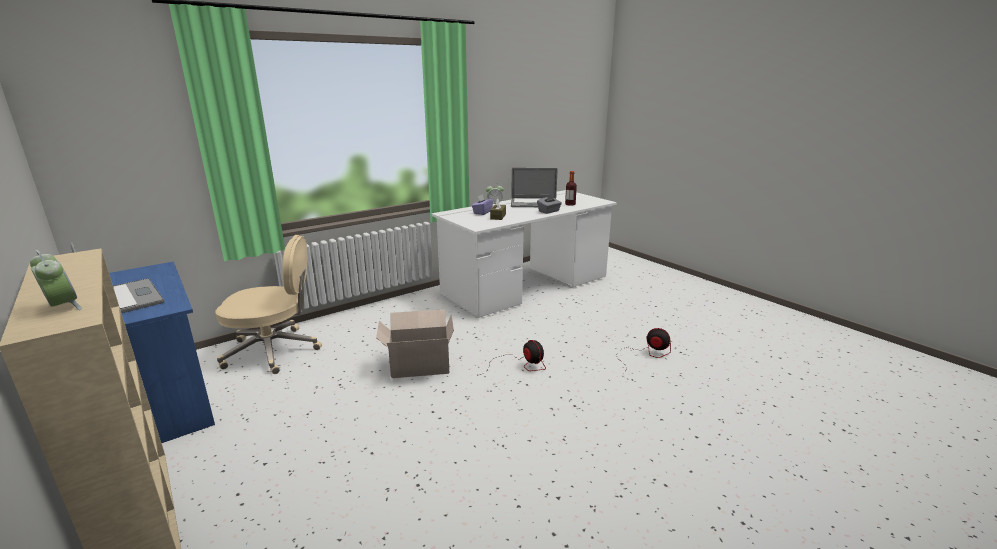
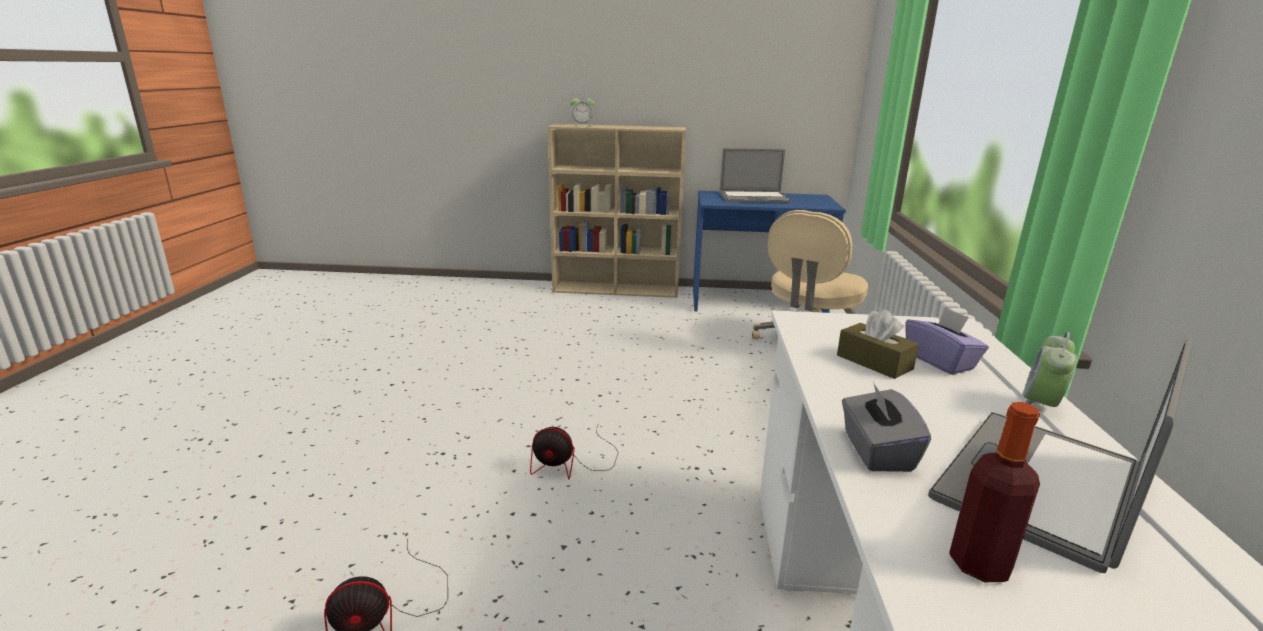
camera: 130 degrees right, 0 degrees up
(418, 365) = (673, 400): cardboard box -> none

